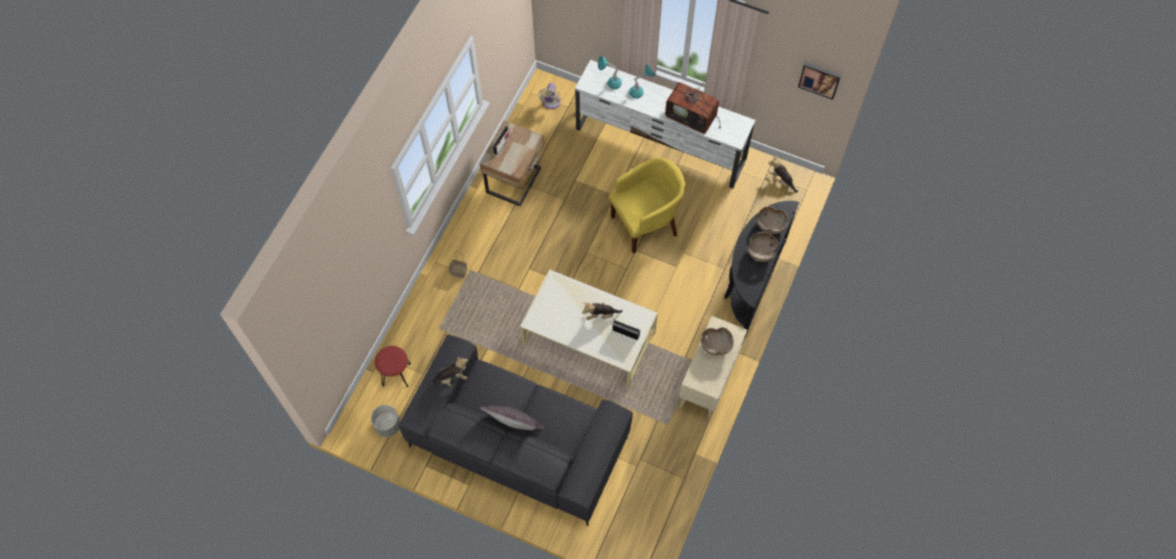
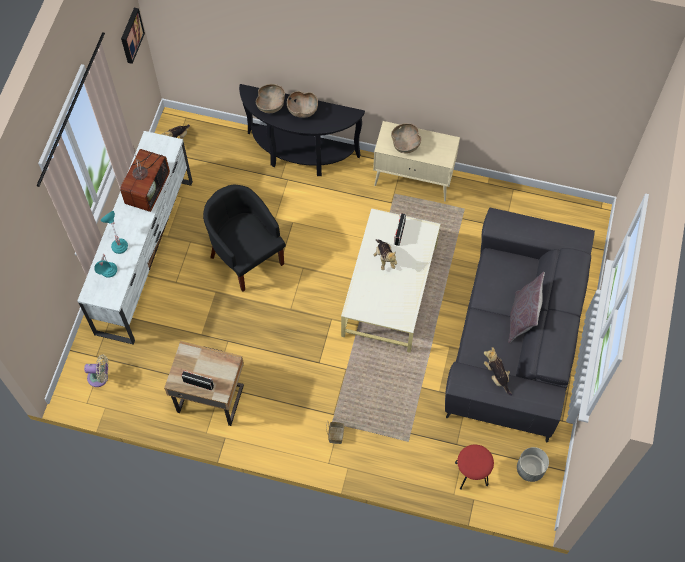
camera: 100 degrees left, 0 degrees up
(646, 223) = (246, 256): yellow armchair -> black armchair

